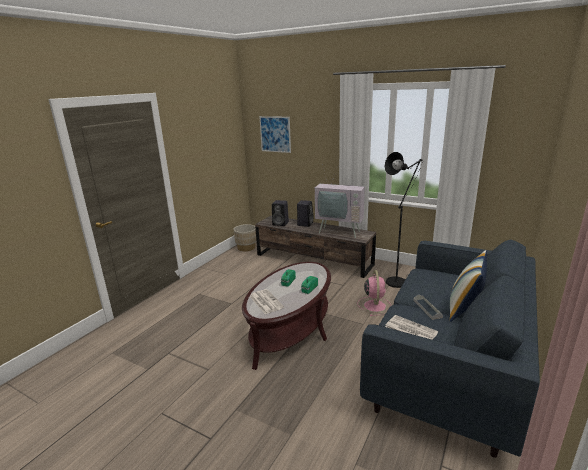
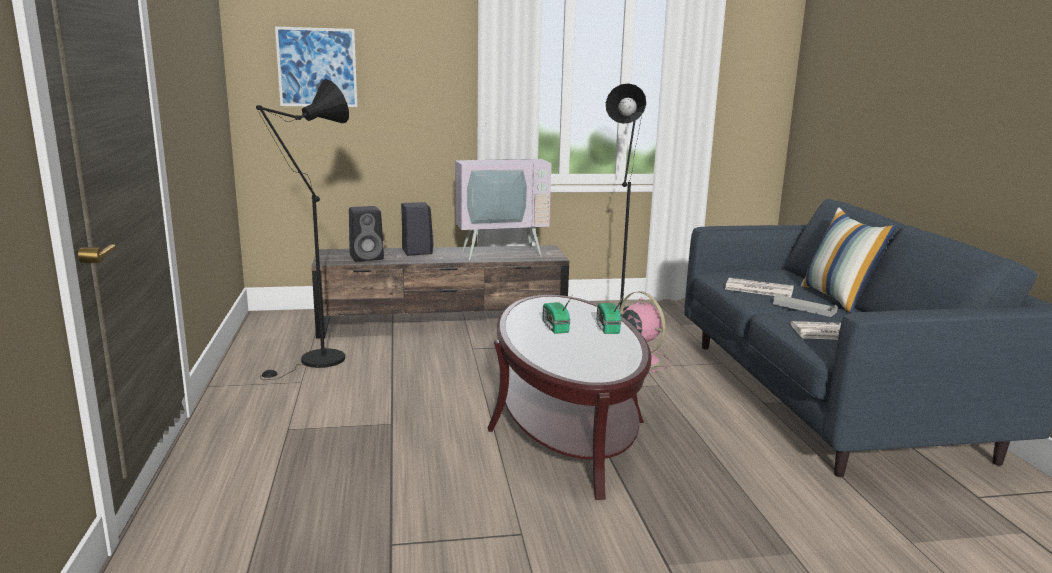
camera: 40 degrees left, 5 degrees down
(243, 266) = (316, 362): none -> black floor lamp
(246, 247) = (270, 332): beige planter -> none
(265, 301) = (574, 359): newspaper -> newspaper (758, 289)

